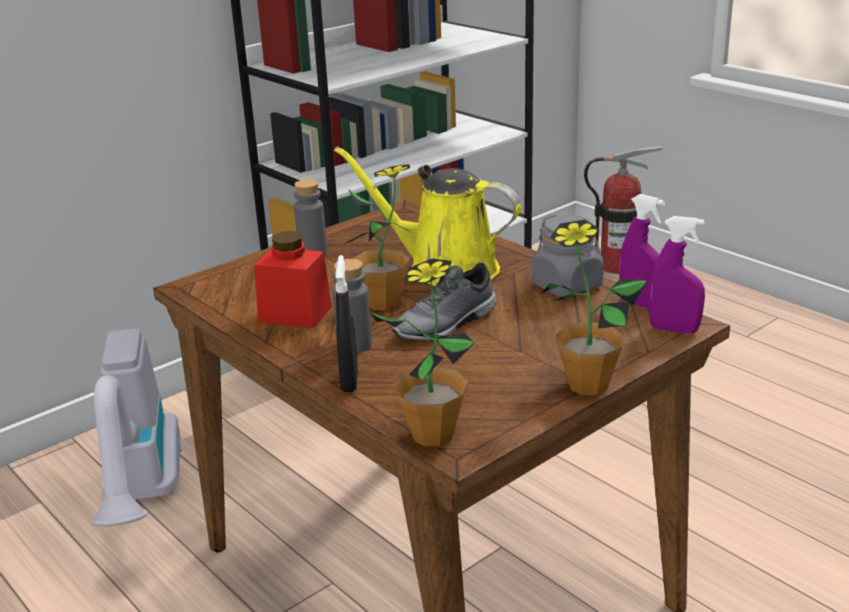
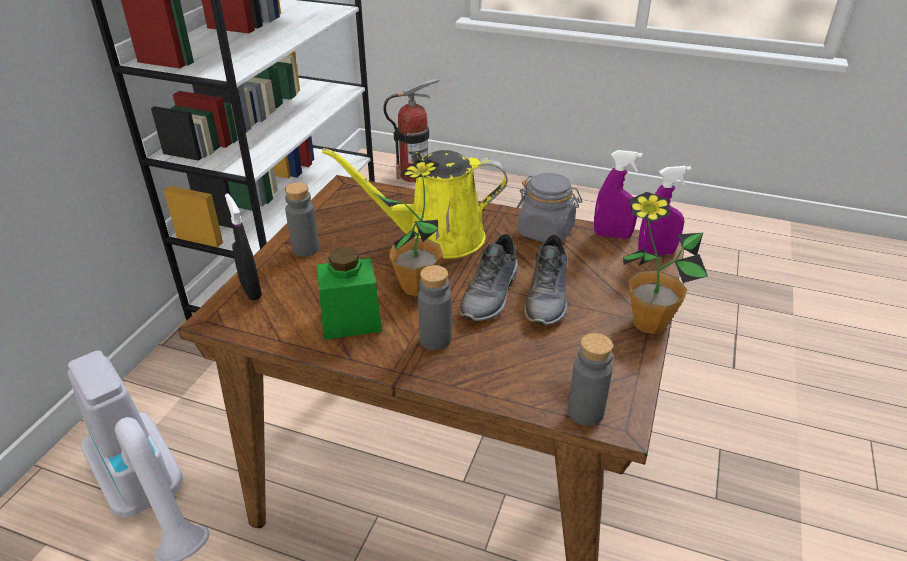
camera: 30 degrees left, 10 degrees up
(295, 314) = (351, 321): red jar -> green jar
(349, 381) = (466, 379): black spray bottle -> black spray bottle (251, 290)
(433, 434) = (585, 412): potted plant -> grey bottle
(503, 339) = (548, 297): none -> grey shoe

